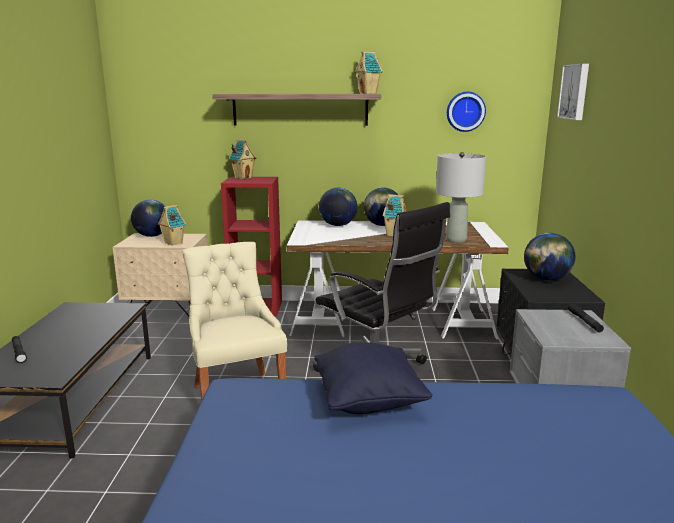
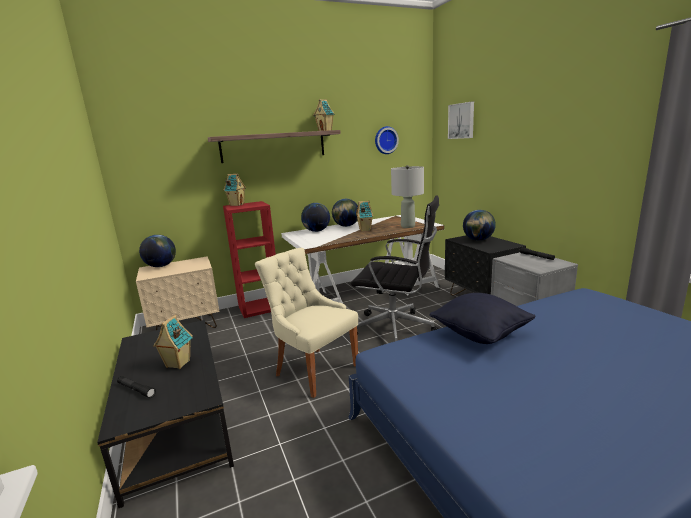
camera: 25 degrees left, 0 degrees up
(173, 243) = (190, 268): toy house -> toy house (177, 364)

